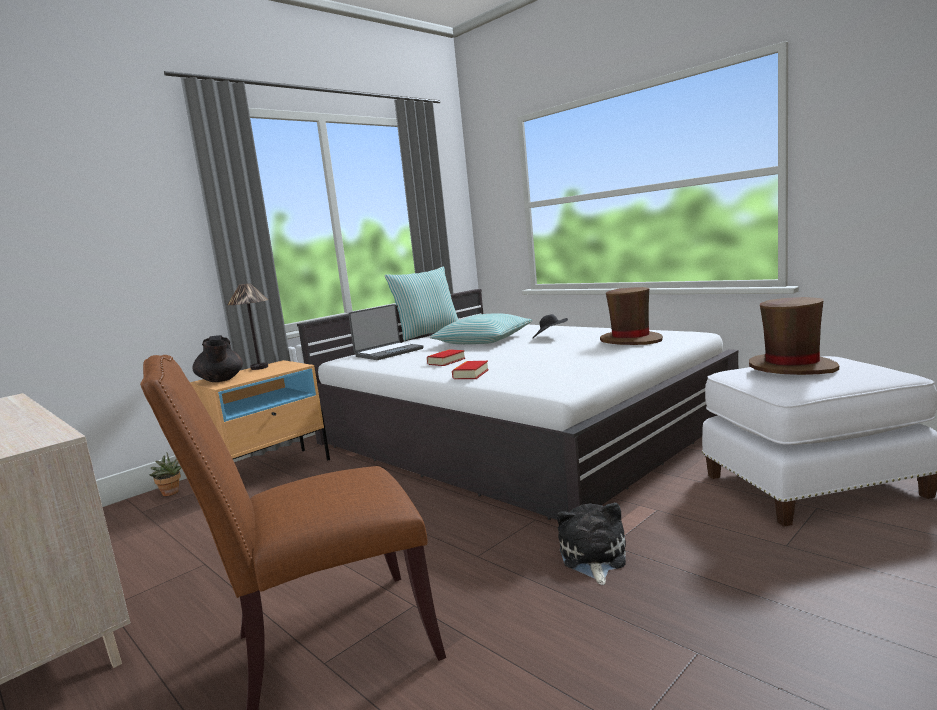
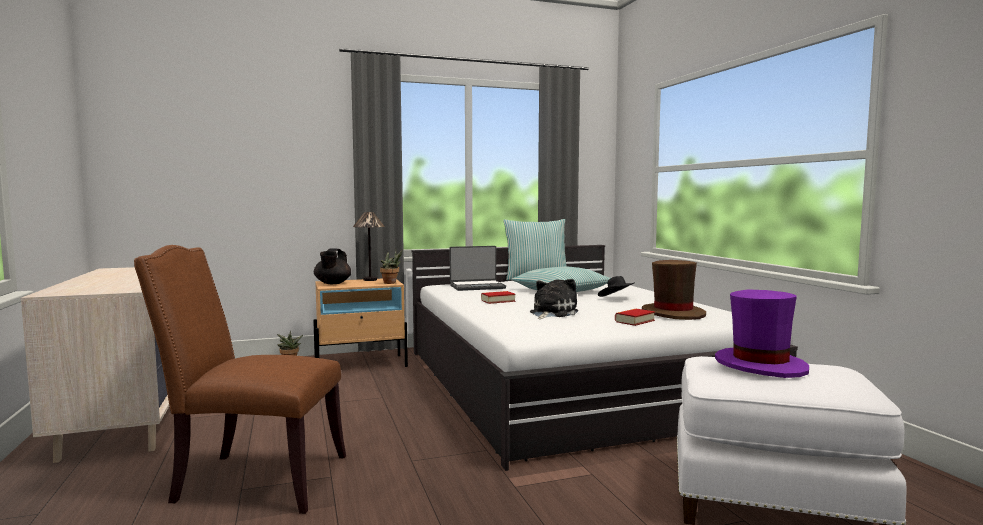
camera: 25 degrees right, 5 degrees down
(295, 366) = (391, 283): none -> potted plant
(471, 374) = (491, 313): book -> book (634, 321)
(592, 557) = (488, 489): plush toy -> plush toy (551, 313)
(791, 367) = (760, 365): brown hat -> purple hat

